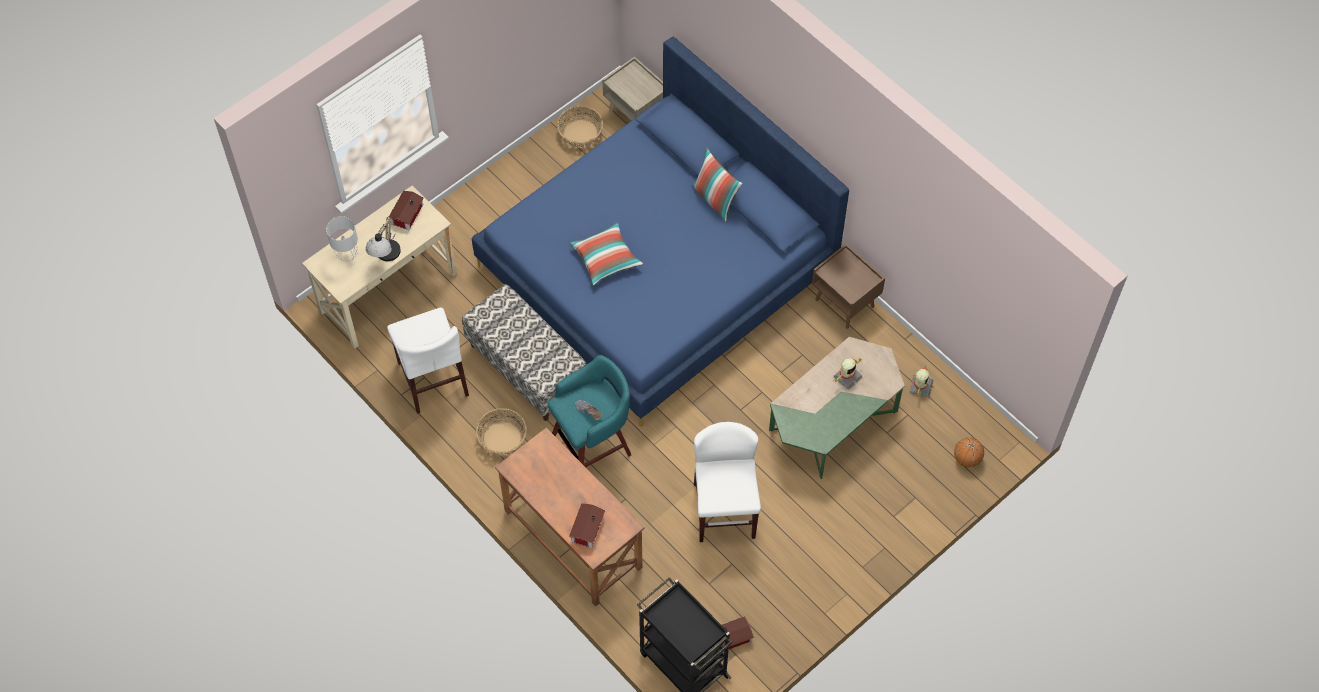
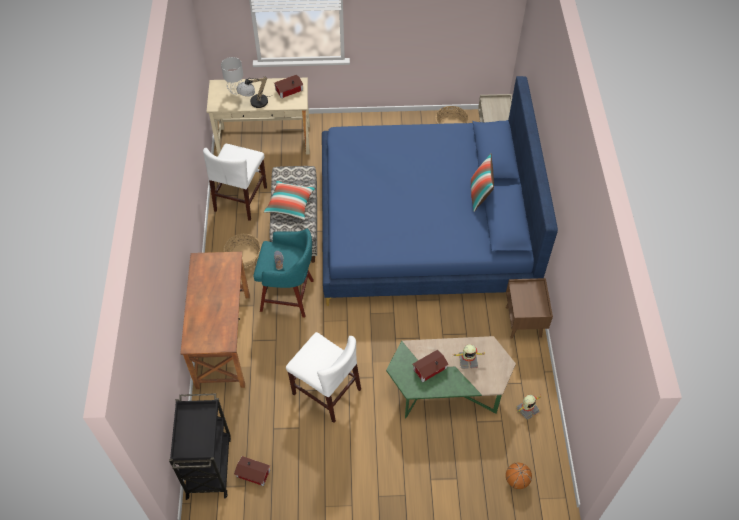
camera: 40 degrees right, 5 degrees down
(586, 529) = (201, 326): toy house -> toy house (428, 368)
(605, 259) = (379, 186): pillow -> pillow (290, 204)
(724, 510) = (326, 391): white chair -> white chair turned 90 degrees clockwise

